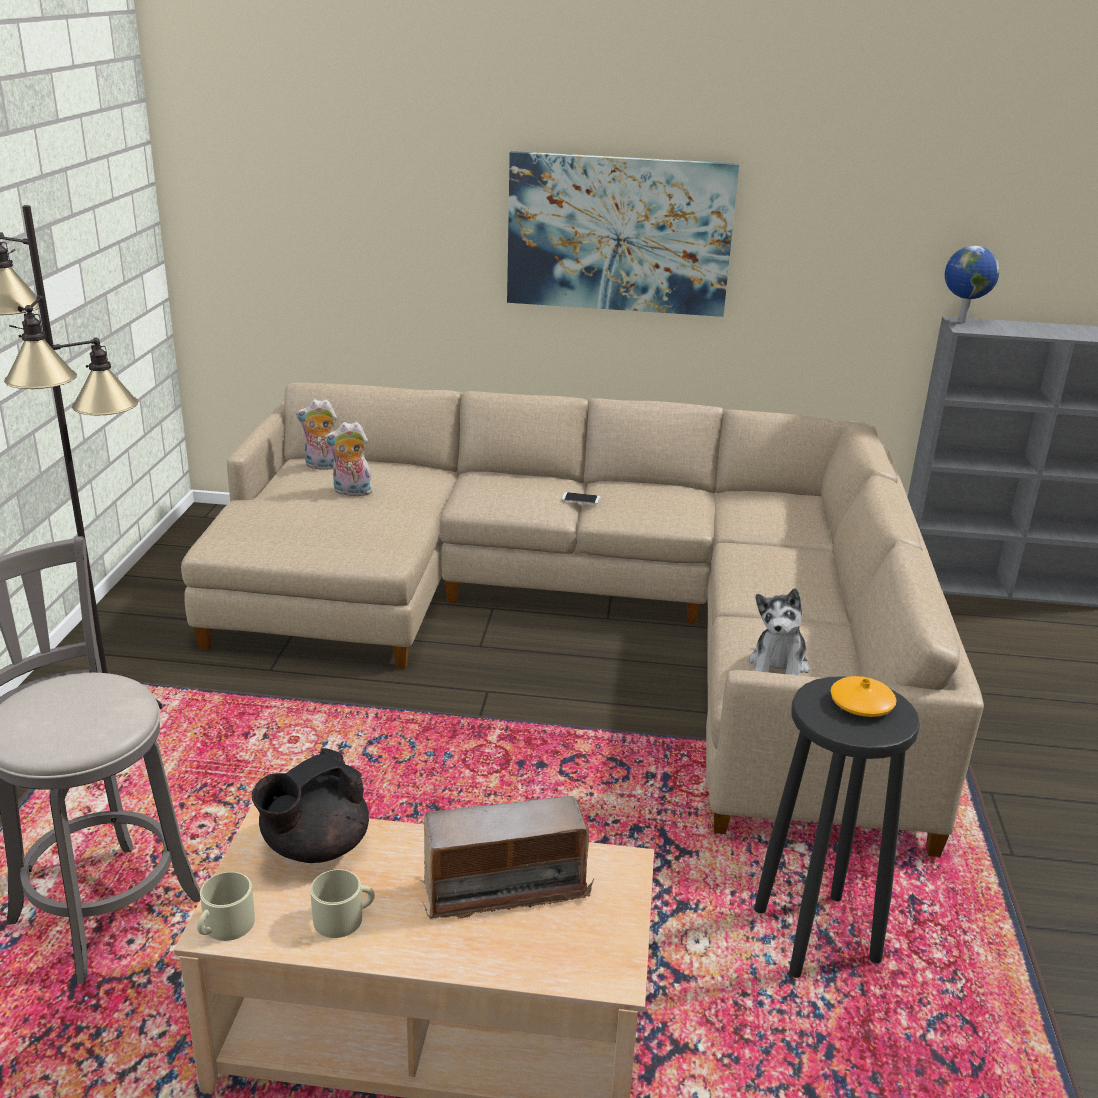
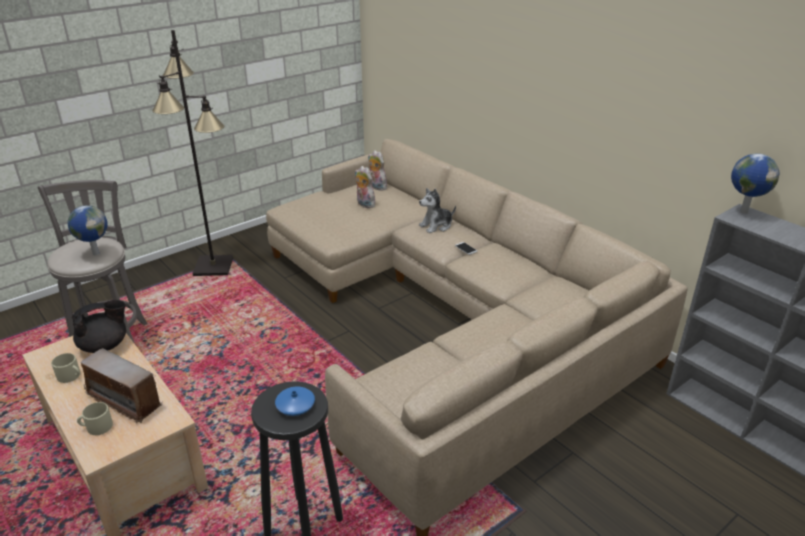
camera: 45 degrees right, 5 degrees up
(107, 702) = (95, 253): none -> globe
(224, 926) = (42, 356): beige mug -> beige mug (96, 427)
(314, 847) = (105, 346): black teapot -> black teapot turned 150 degrees clockwise
(619, 234) = (547, 91): picture -> none
(778, 667) = (400, 380): plush toy -> plush toy (436, 226)
(861, 705) = (295, 405): orange vase -> blue vase

